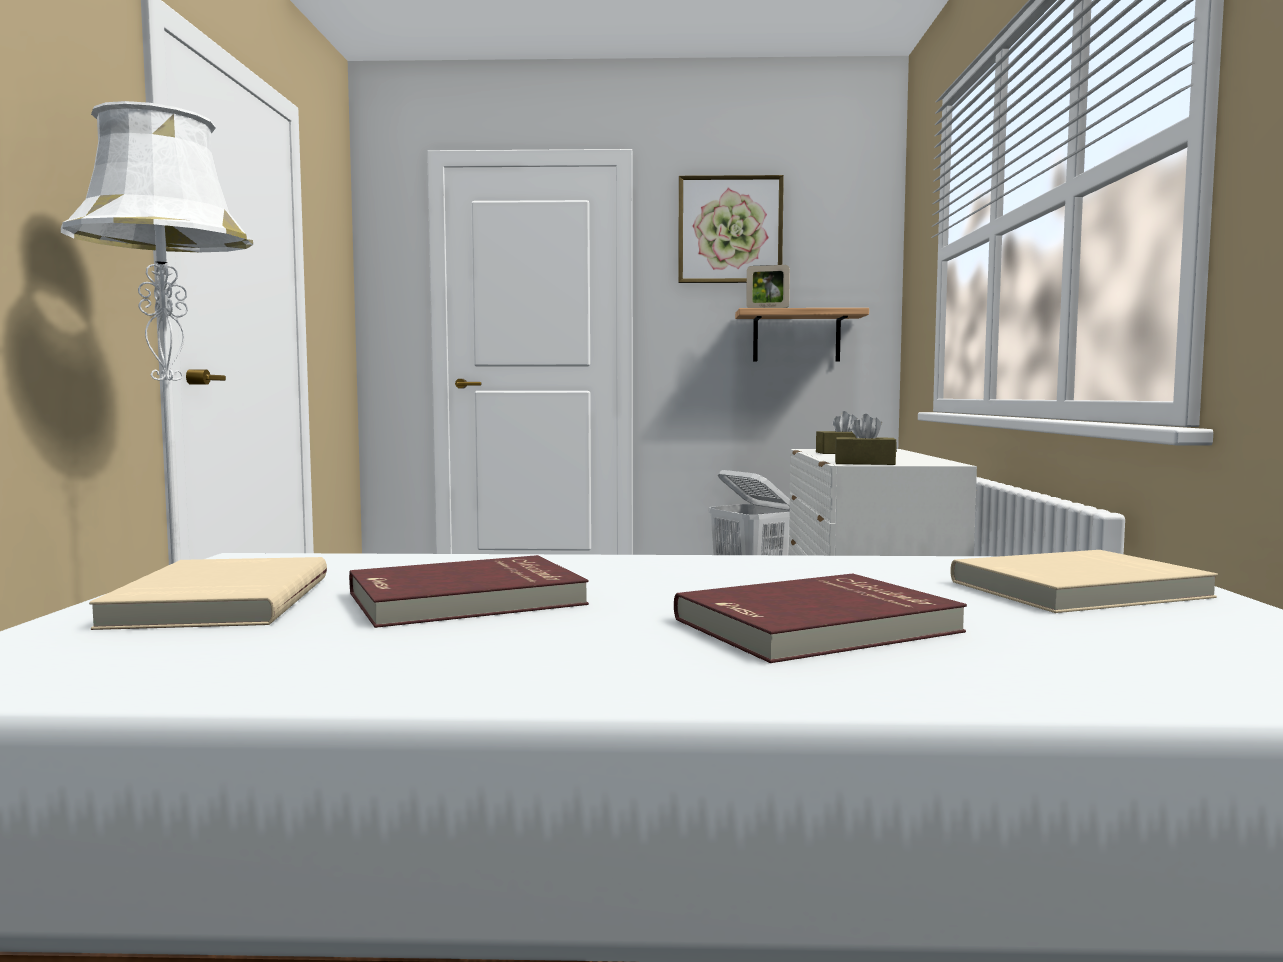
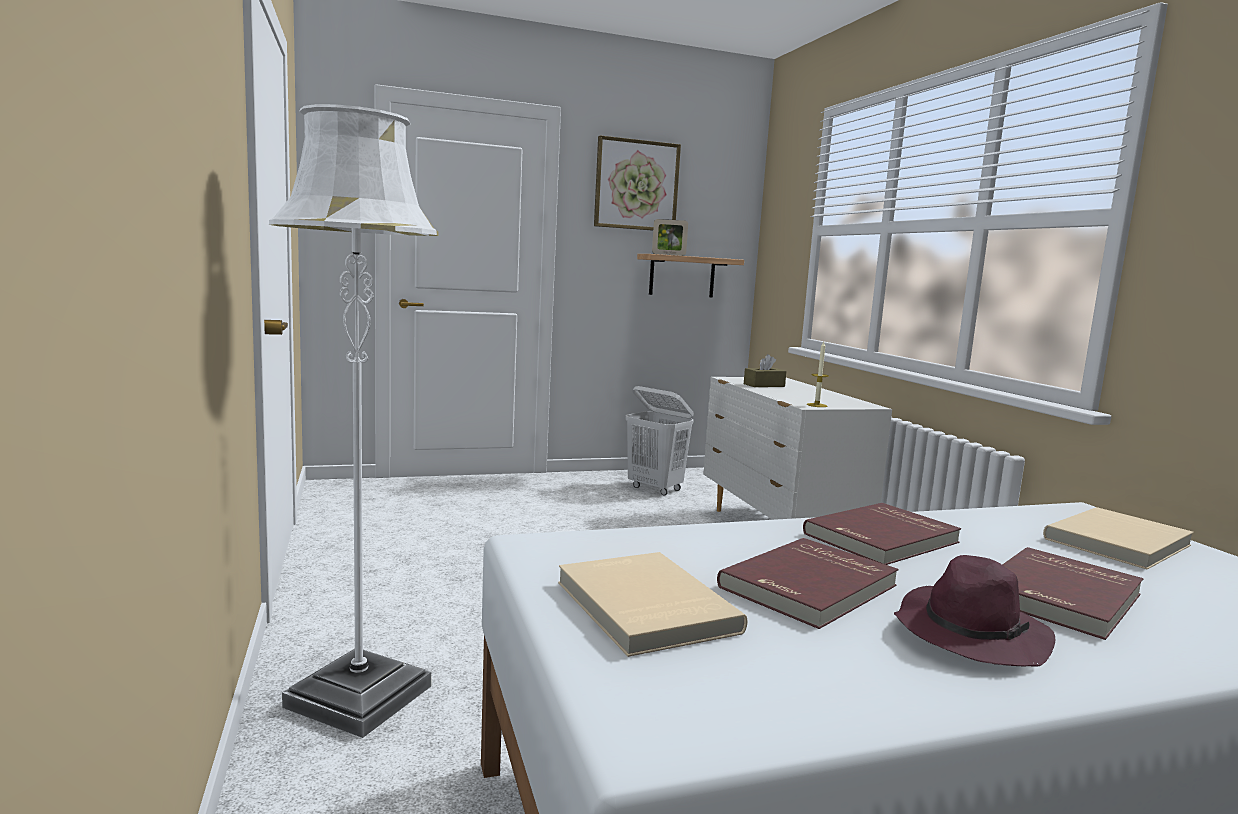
camera: 20 degrees left, 5 degrees up
(568, 644) = (969, 634): none -> purple hat
(690, 572) = (883, 539): none -> red book
(864, 463) = (817, 405): brown tissue box -> candle

